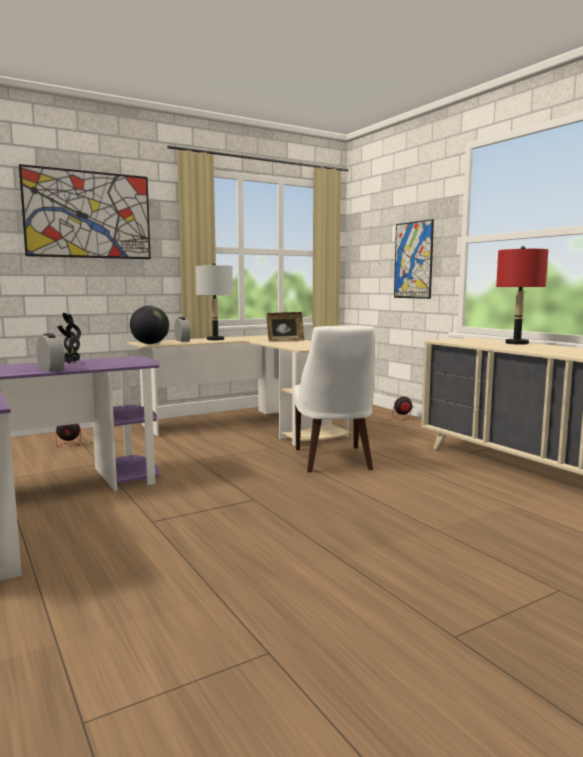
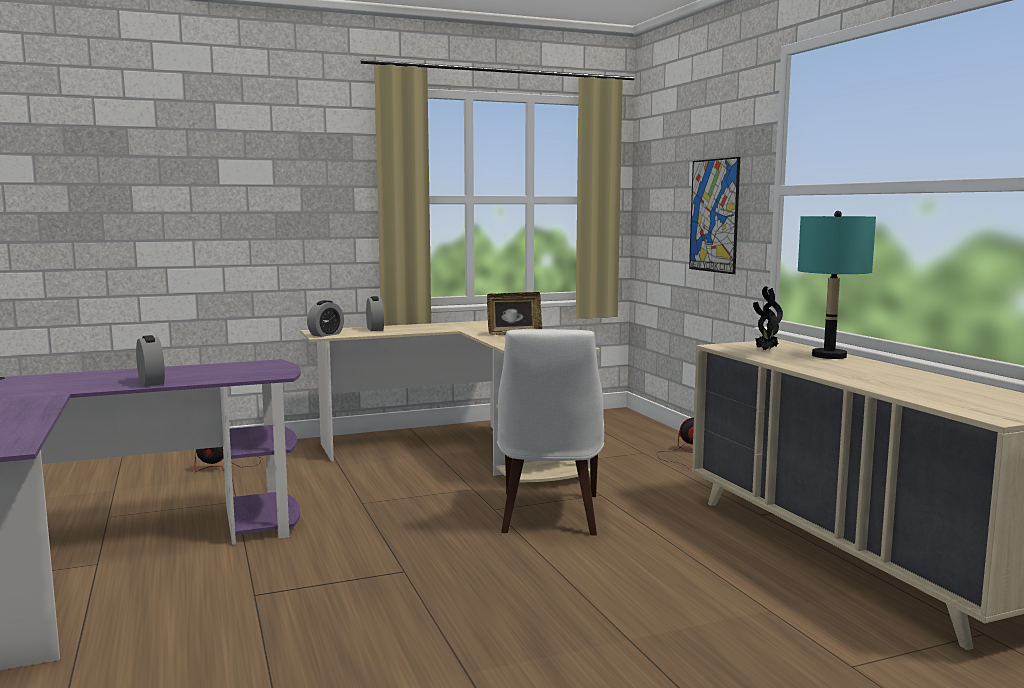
camera: 10 degrees right, 0 degrees up
(71, 364) = (186, 372): potted plant -> potted plant (765, 350)
(88, 215) = (253, 158): picture -> none
(150, 344) = (326, 334): globe -> alarm clock
(215, 339) = (421, 327): grey table lamp -> none
(516, 343) = (828, 356): red table lamp -> turquoise table lamp

